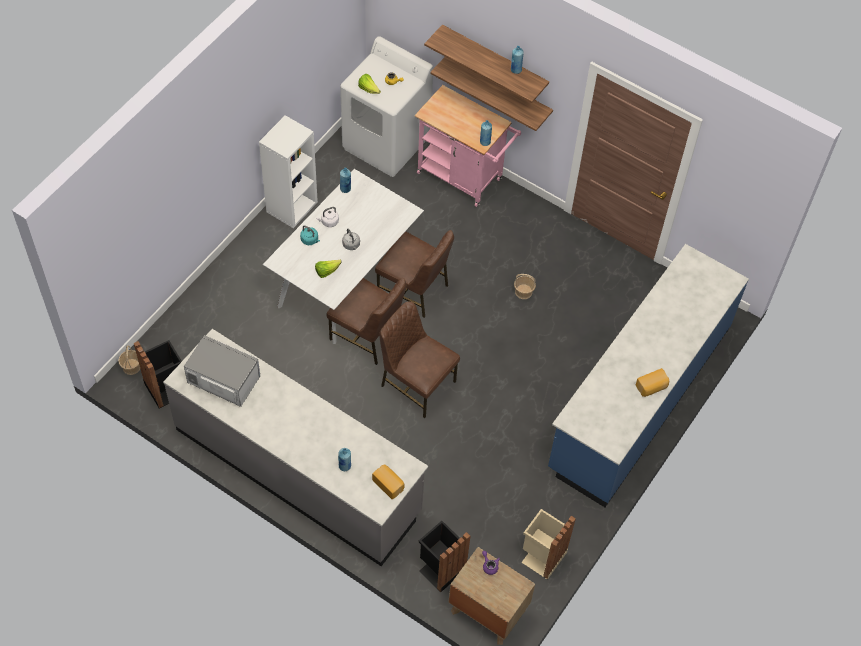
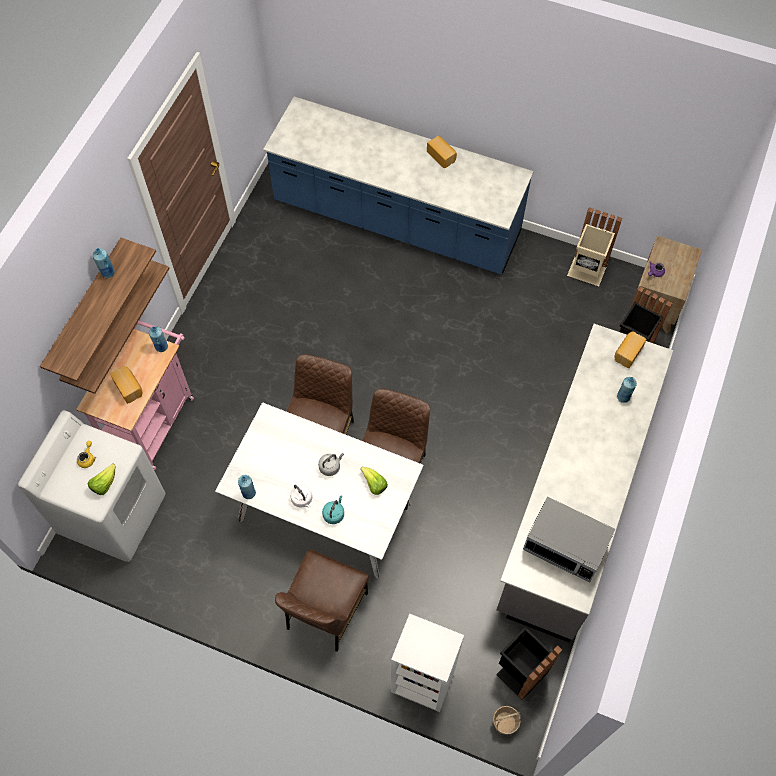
camera: 100 degrees left, 5 degrees up
(223, 381) = (565, 546): microwave -> microwave turned 75 degrees counterclockwise
(292, 206) = (229, 600): white bookcase -> white bookcase (422, 681)
(417, 383) = (437, 411): brown chair -> brown chair (325, 611)
(452, 118) = (129, 387): none -> bread
(523, 292) = (298, 334): basket -> none

